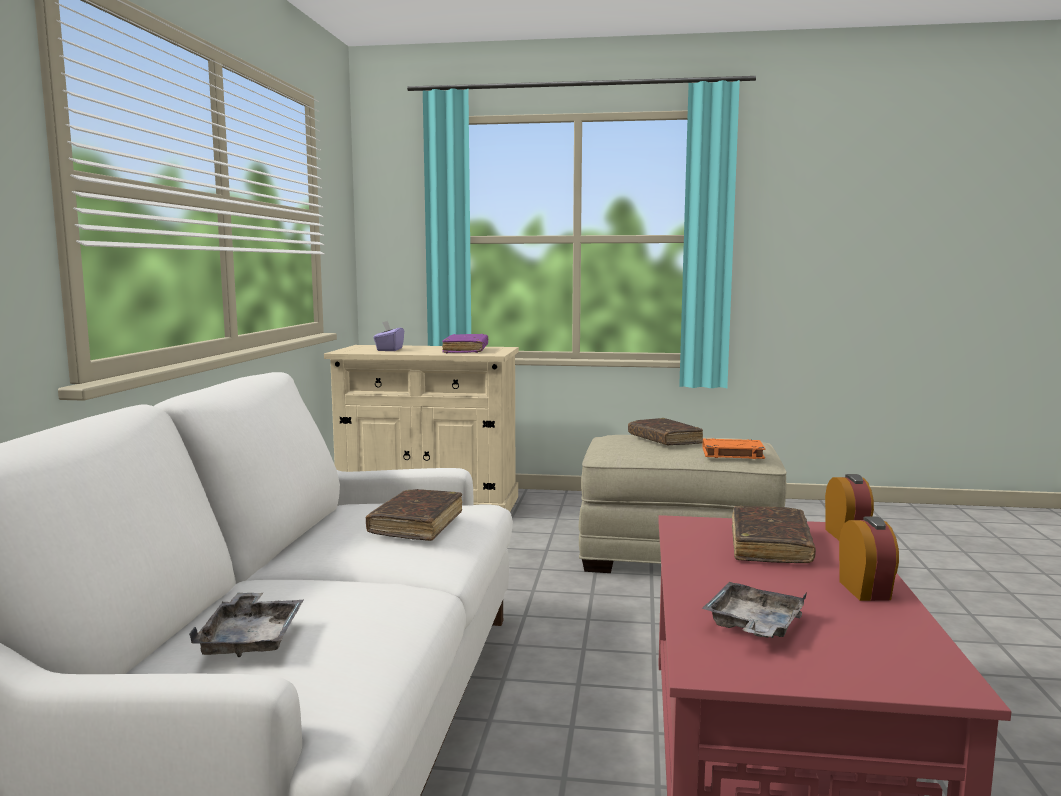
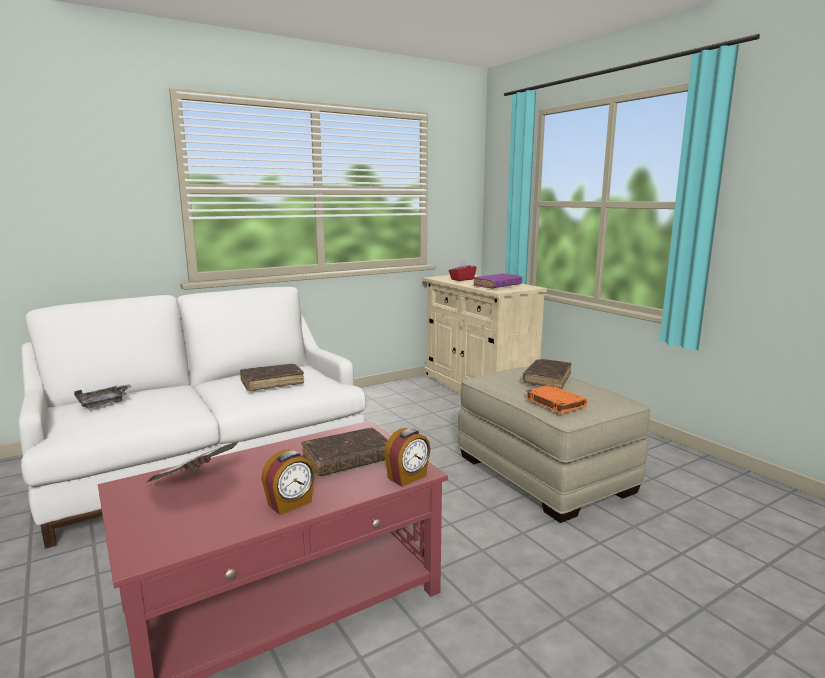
camera: 50 degrees right, 5 degrees up
(389, 350) = (462, 279): purple tissue box -> red tissue box
(753, 626) = (194, 485): grey tray -> newspaper

